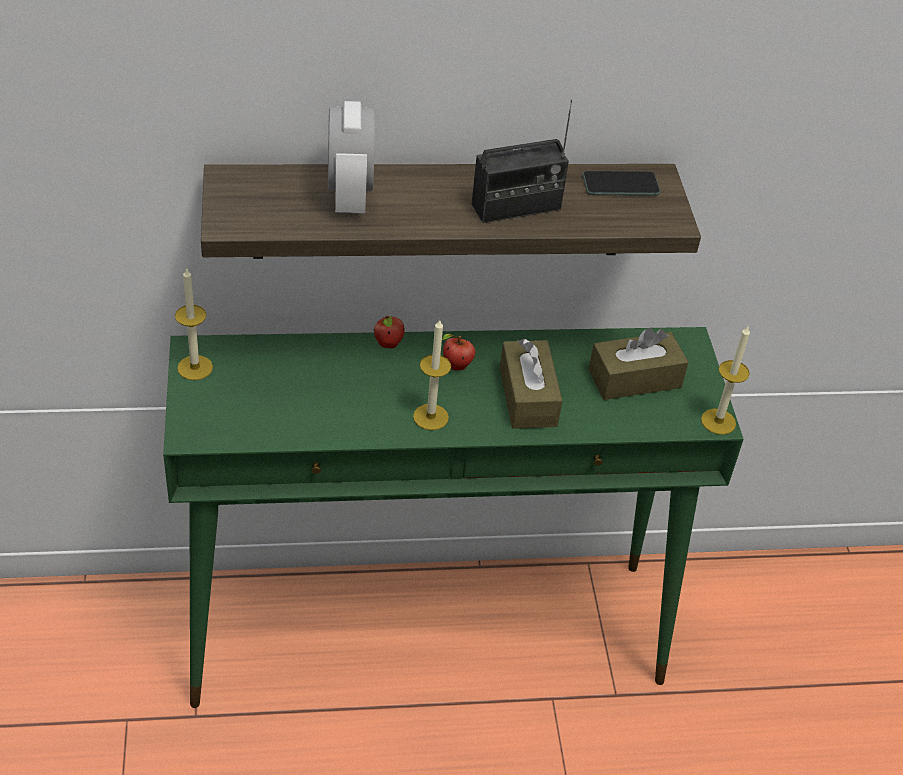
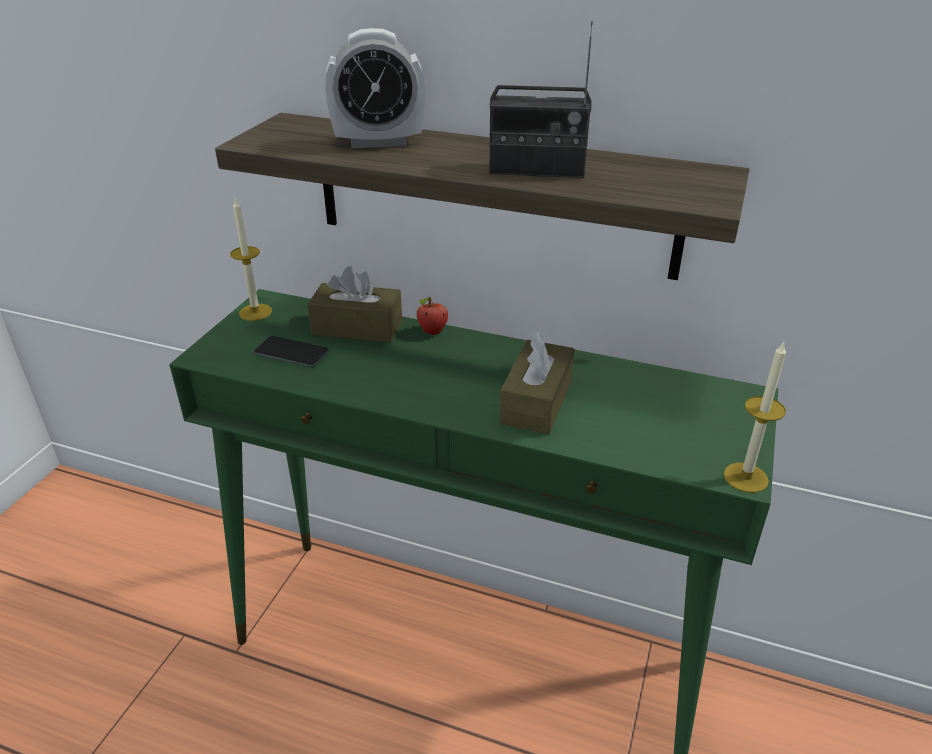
camera: 30 degrees right, 10 degrees down
(349, 196) = (378, 142): alarm clock -> alarm clock turned 60 degrees clockwise
(430, 417) = (425, 394): candle -> none
(456, 366) = (482, 361): apple -> none
(620, 185) = (670, 172): phone -> phone (291, 353)
(634, 378) = (666, 414): brown tissue box -> brown tissue box (357, 327)

